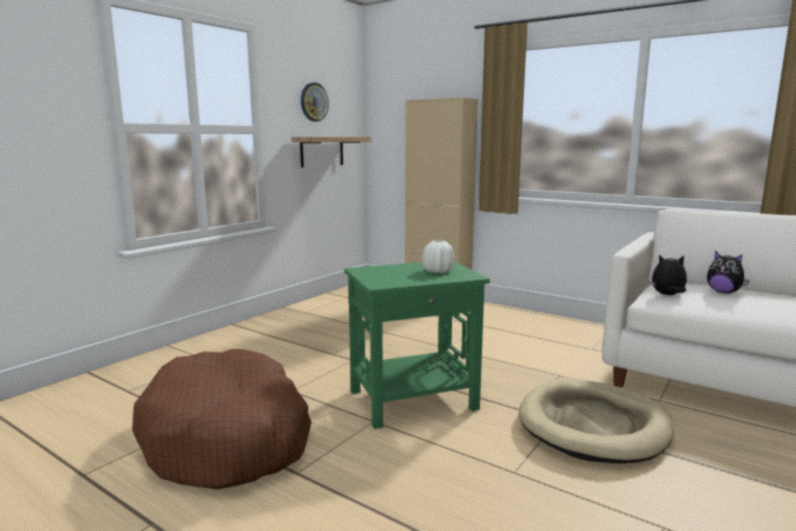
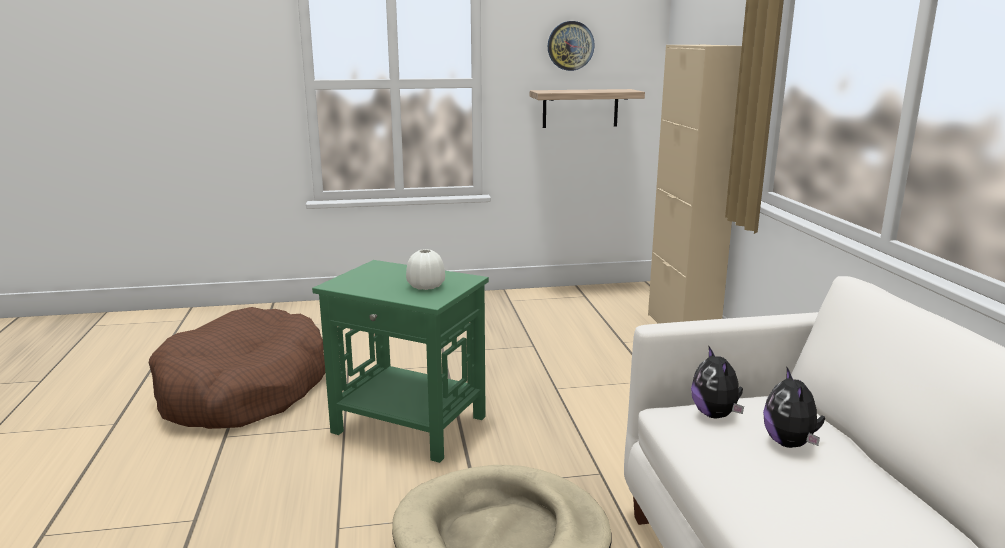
camera: 45 degrees right, 5 degrees up
(668, 295) = (716, 415): plush toy -> plush toy turned 150 degrees counterclockwise

